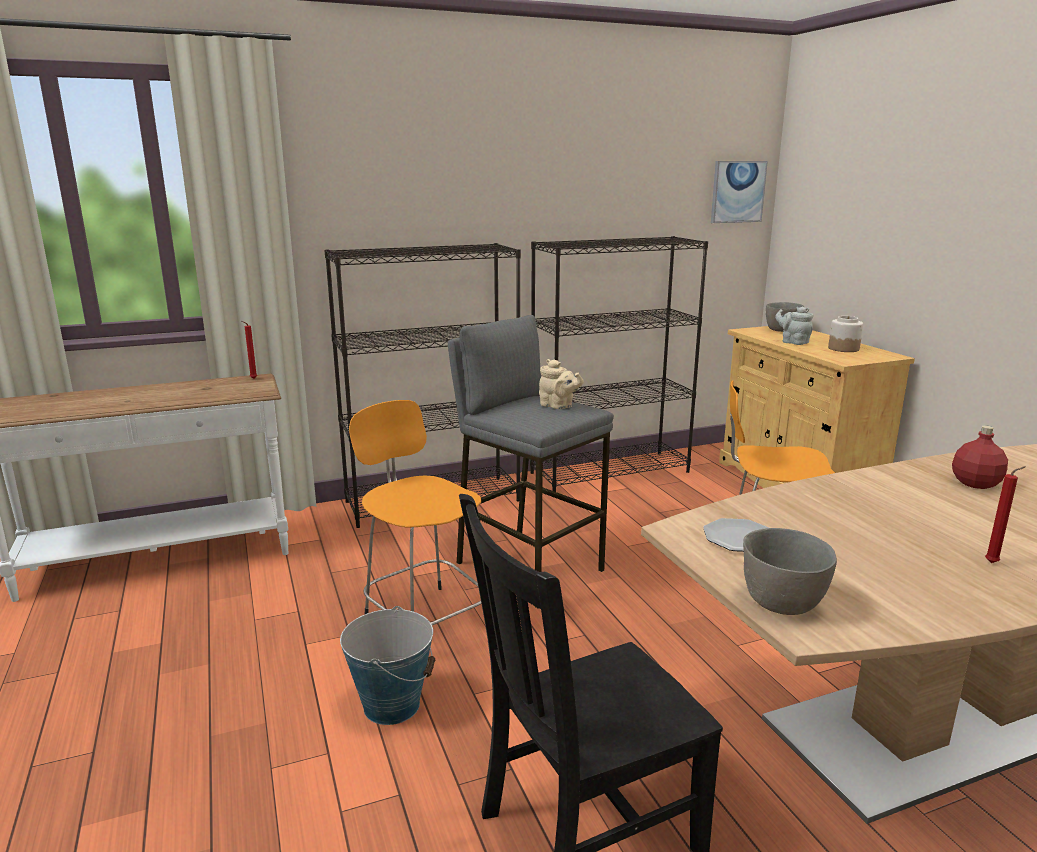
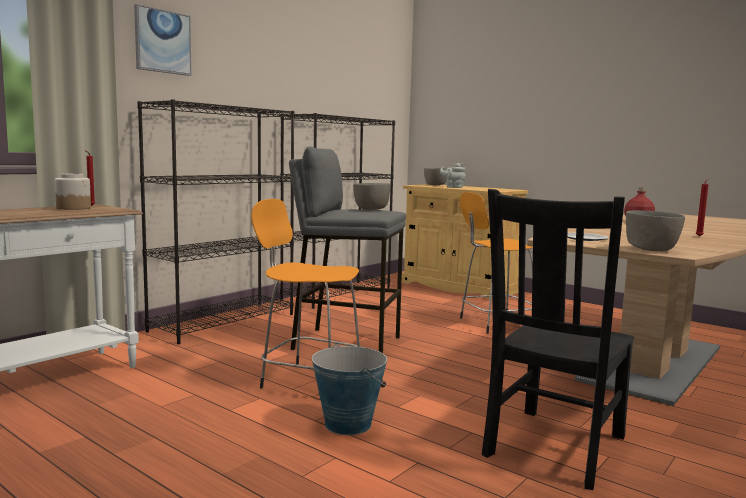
camera: 30 degrees left, 10 degrees down
(558, 406) = (370, 209): beige teapot -> grey bowl
(737, 192) = (392, 95): picture -> picture (162, 41)
(843, 349) = (485, 188): jar -> jar (74, 208)

